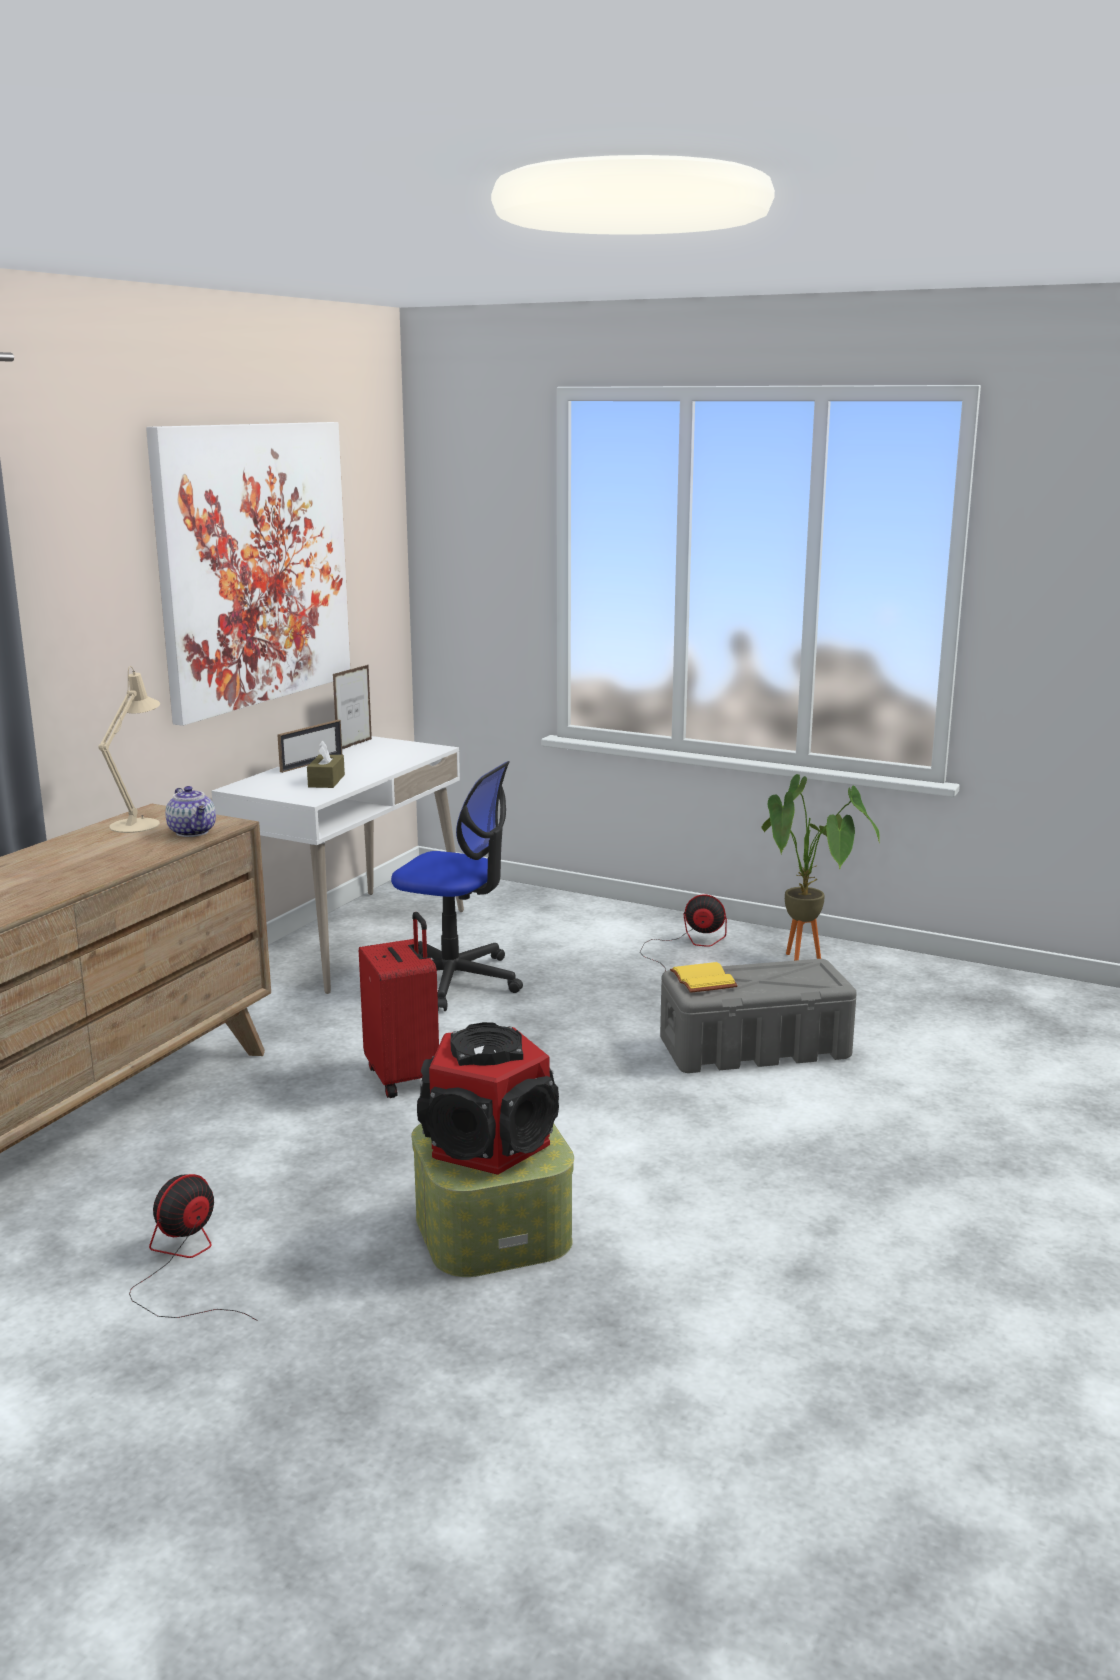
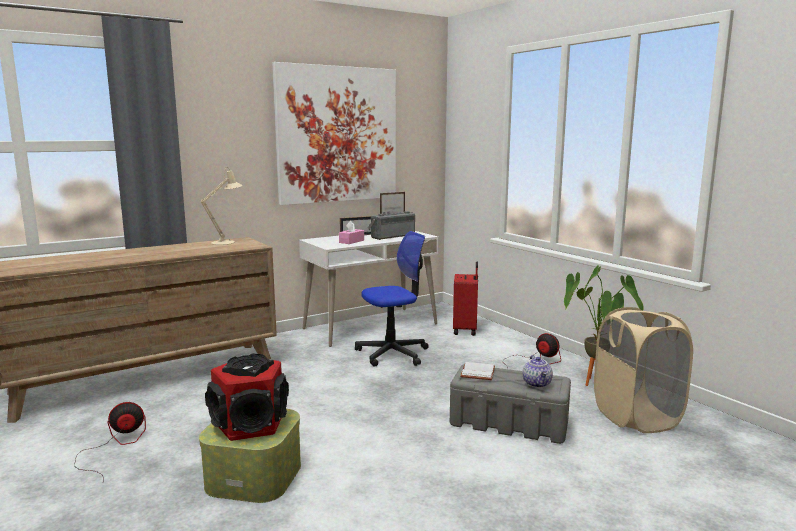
camera: 30 degrees right, 5 degrees down
(193, 832) = (238, 247): teapot -> teapot (537, 384)
(326, 781) = (351, 241): brown tissue box -> pink tissue box
(376, 758) = (391, 236): none -> radio
(404, 1077) = (313, 391): red suitcase -> red suitcase (466, 330)
(454, 981) = (392, 353): office chair -> office chair turned 75 degrees counterclockwise
(701, 980) = (477, 372): yellow book -> white book
(898, 997) = (636, 417): none -> beige laundry basket

